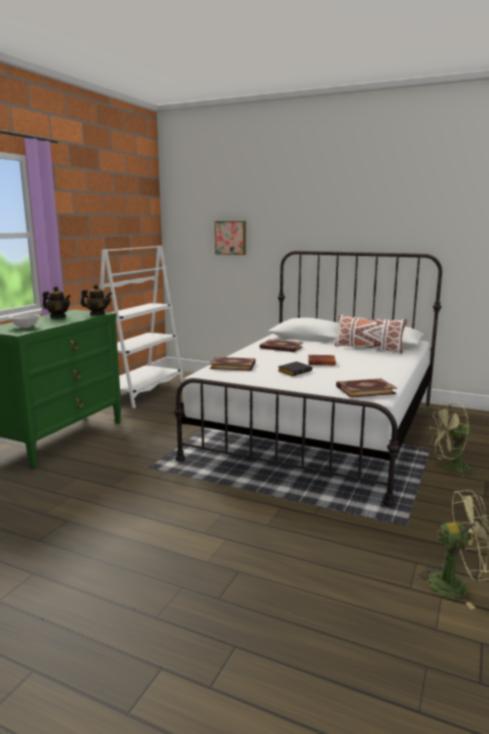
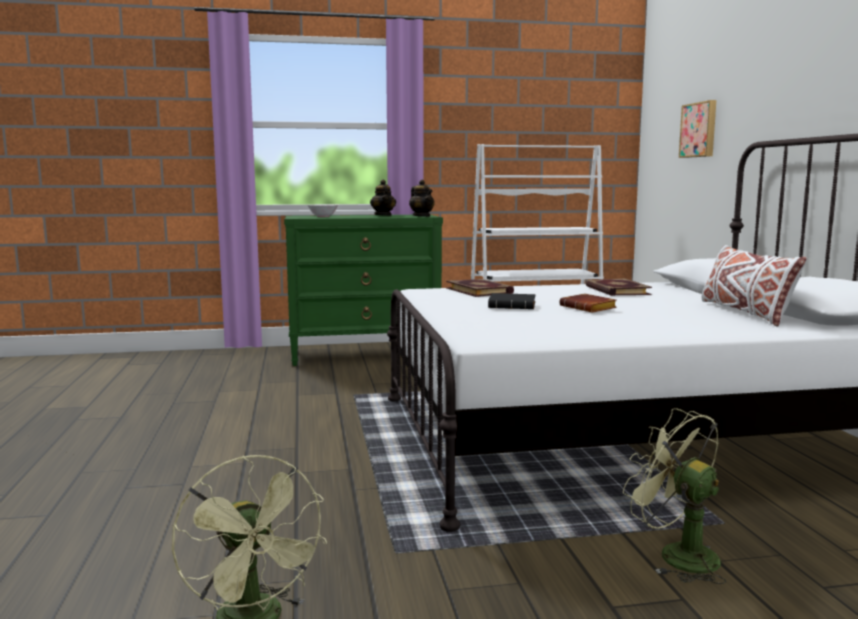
camera: 55 degrees right, 5 degrees down
(365, 390) = (495, 332): book -> none

